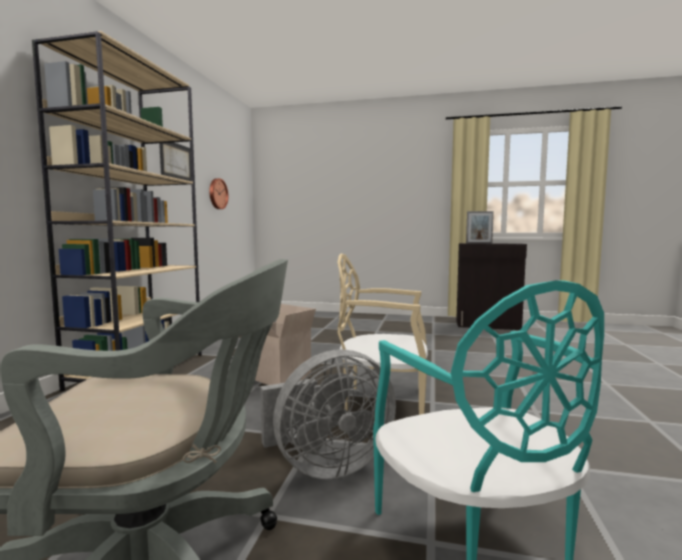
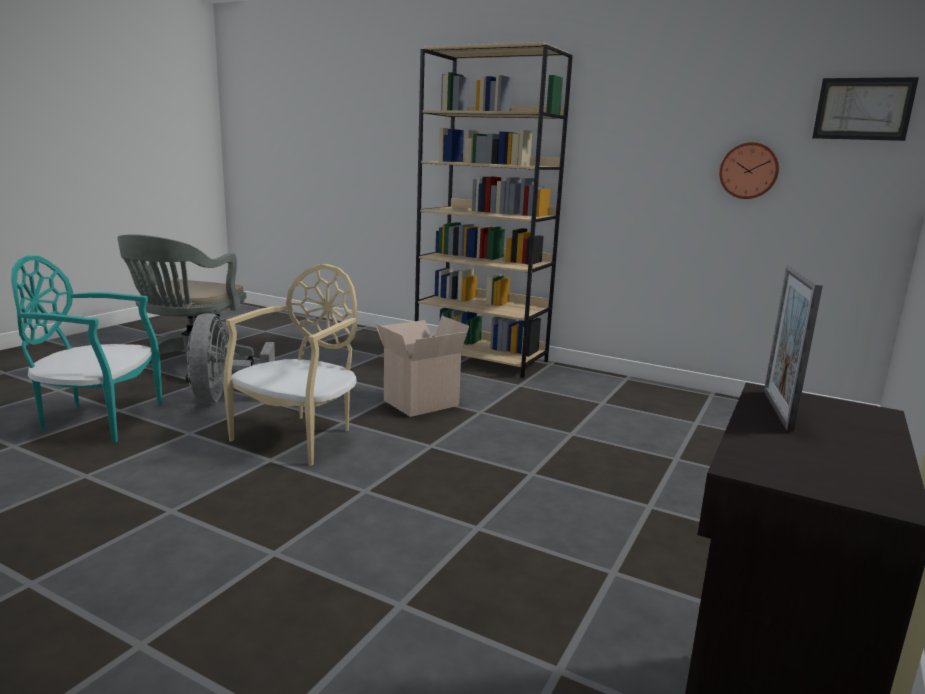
camera: 105 degrees right, 10 degrees up
(176, 161) = (636, 129): picture -> picture (863, 109)

